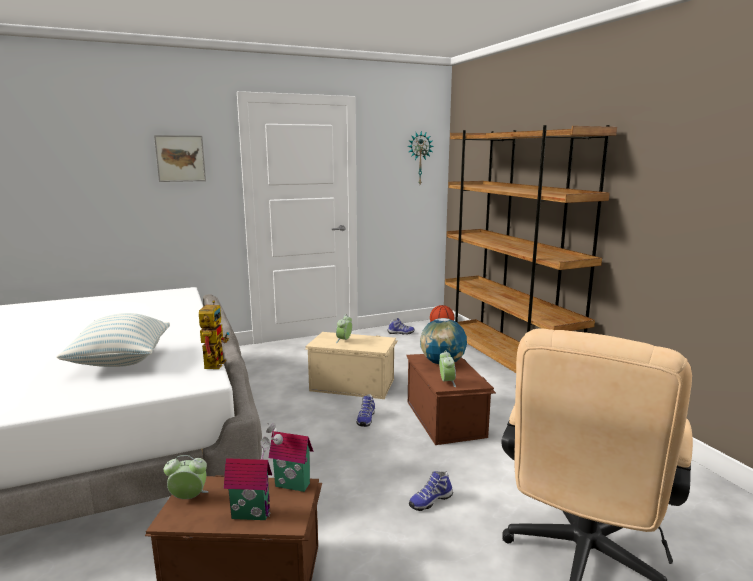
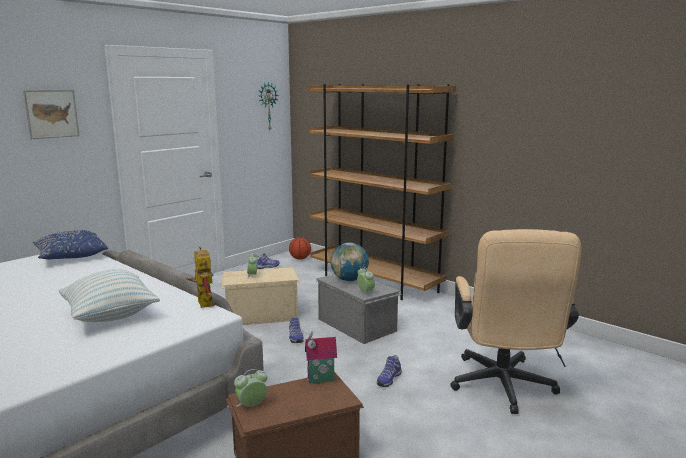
camera: 25 degrees left, 0 degrees up
(172, 296) = (71, 256): none -> blue pillow
(252, 512) = (311, 401): toy house -> none
(446, 418) = (357, 324): brown storage box -> grey storage box

